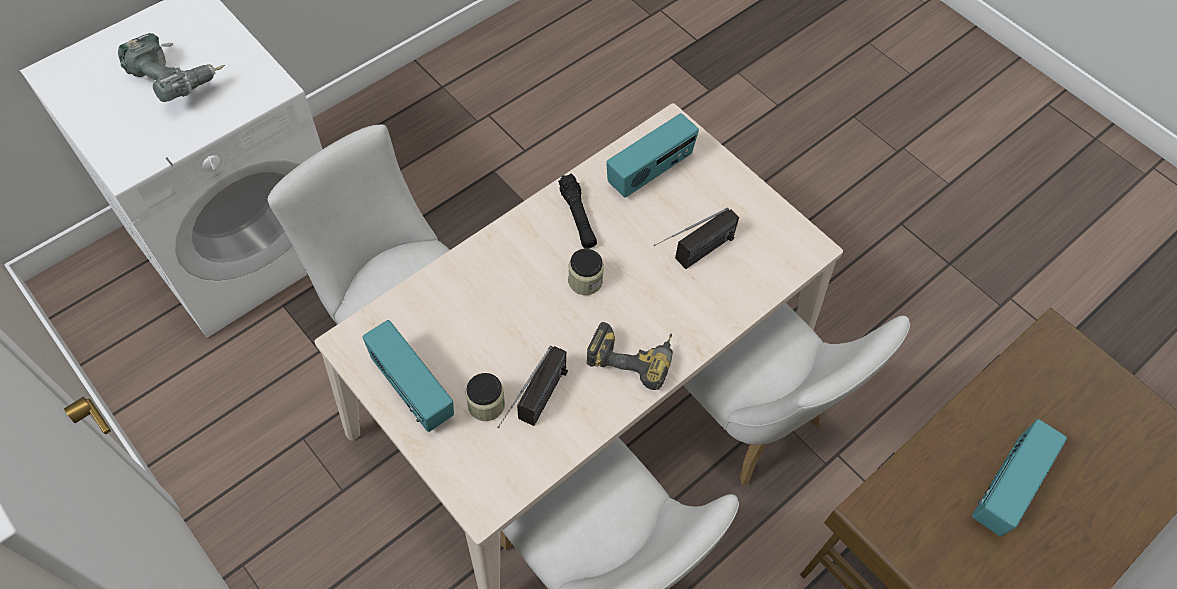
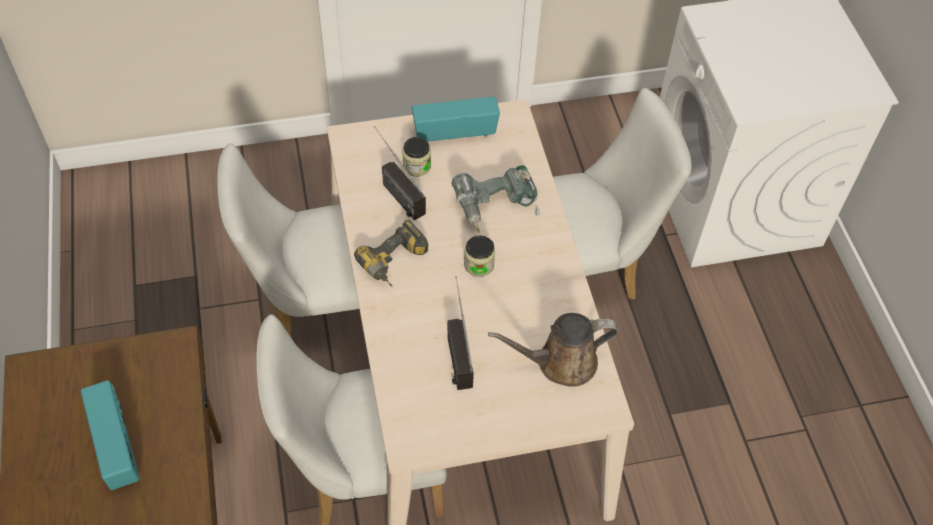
camera: 120 degrees right, 5 degrees down
(176, 80) = (782, 59): power drill -> power drill (495, 208)
(578, 217) = (543, 288): black flashlight -> none
(650, 172) = (560, 362): radio -> brown watering can

